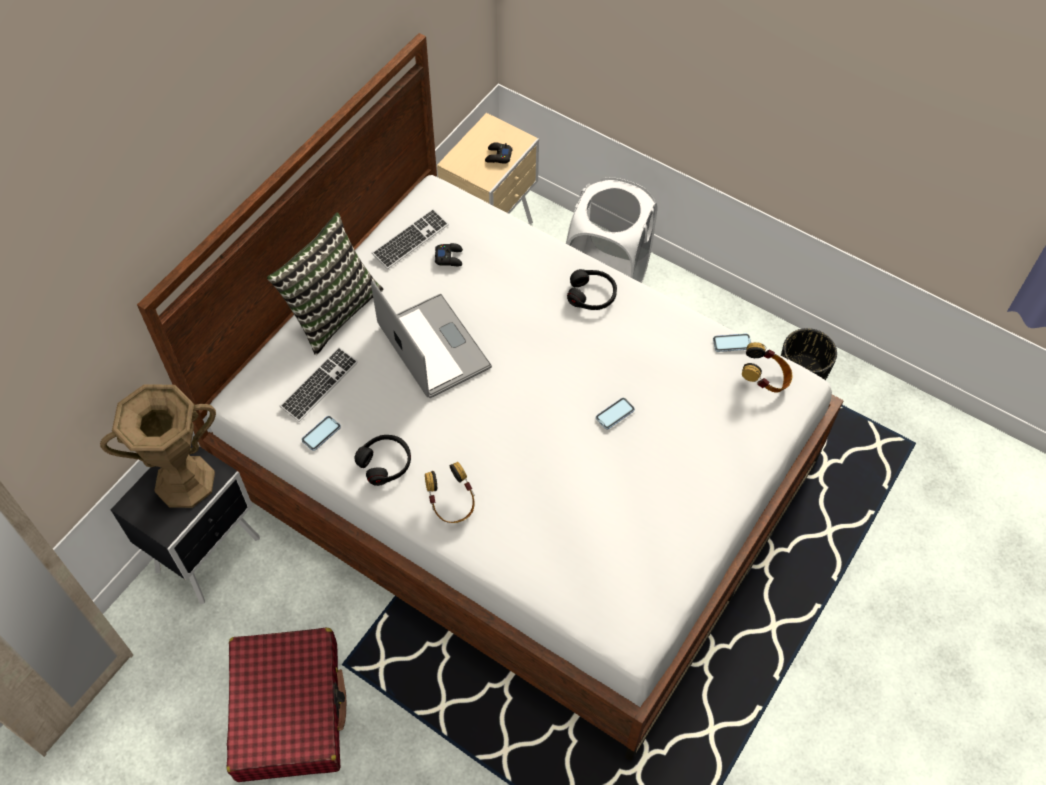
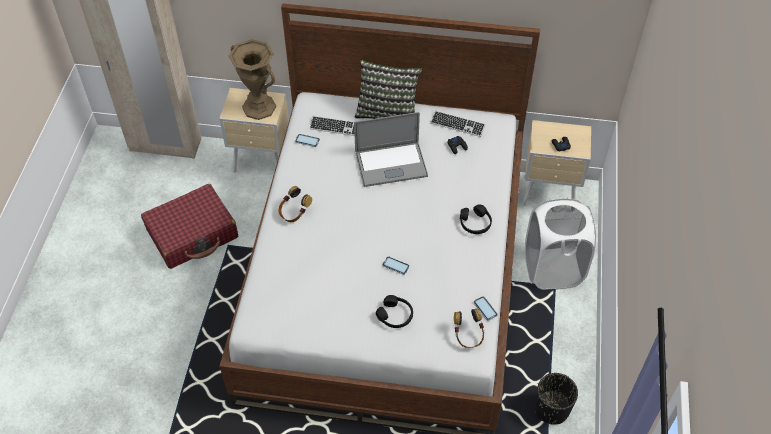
camera: 65 degrees right, 5 degrees down
(211, 554) = (262, 162): black nightstand -> beige nightstand
(385, 463) = (304, 174): black headphones -> black headphones (395, 315)
(433, 346) = (391, 164): laptop -> laptop turned 45 degrees clockwise

